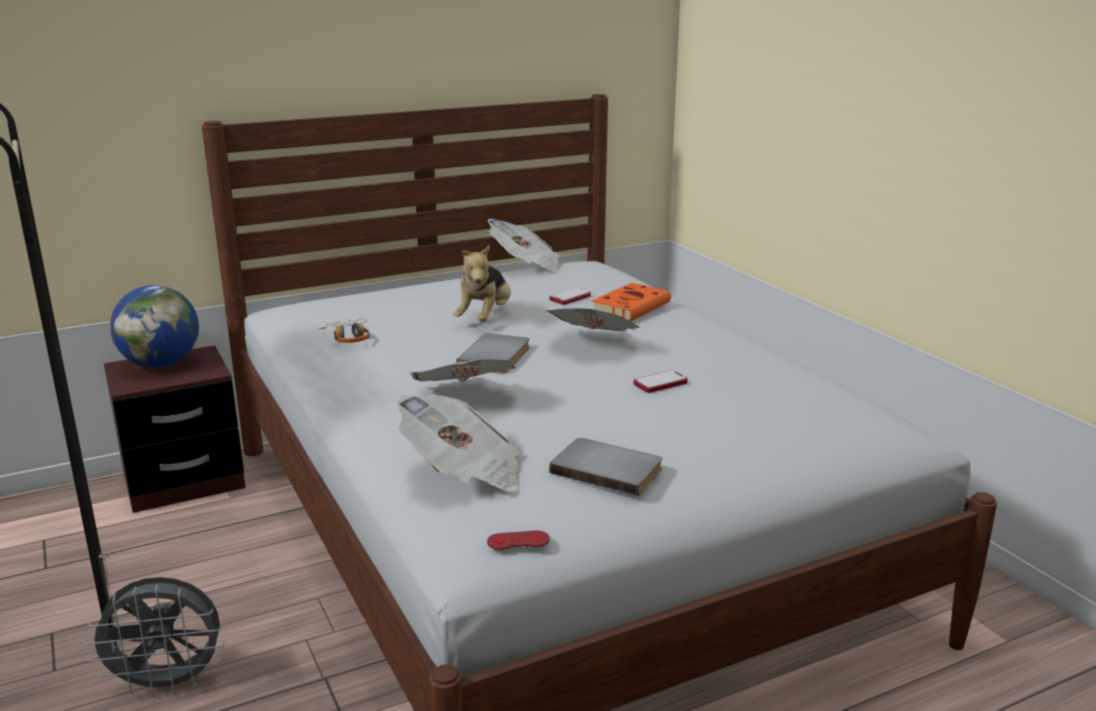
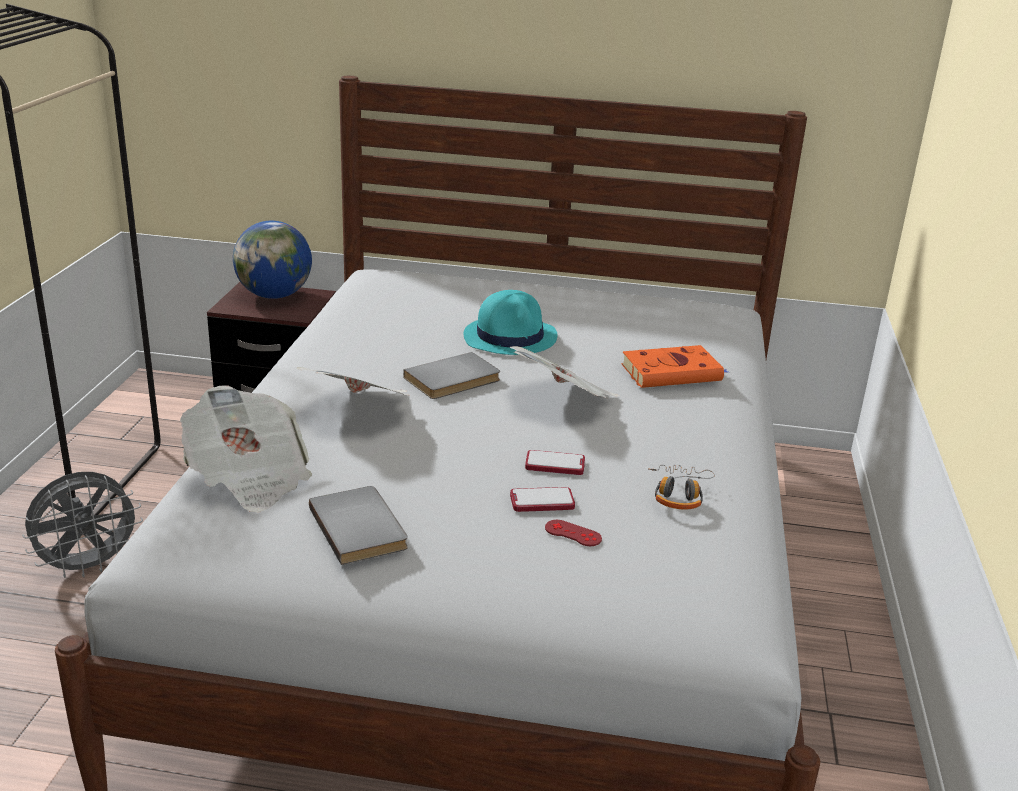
camera: 35 degrees right, 5 degrees up
(168, 683) = (88, 566): grey fan -> grey fan turned 60 degrees counterclockwise
(349, 337) = (370, 317): headphones -> headphones (679, 494)
(485, 318) = (510, 337): plush toy -> turquoise hat
(518, 541) = (195, 557): red game controller -> red game controller (573, 533)
(526, 265) = (650, 293): newspaper -> none
(570, 298) = (628, 342): phone -> phone (542, 501)

